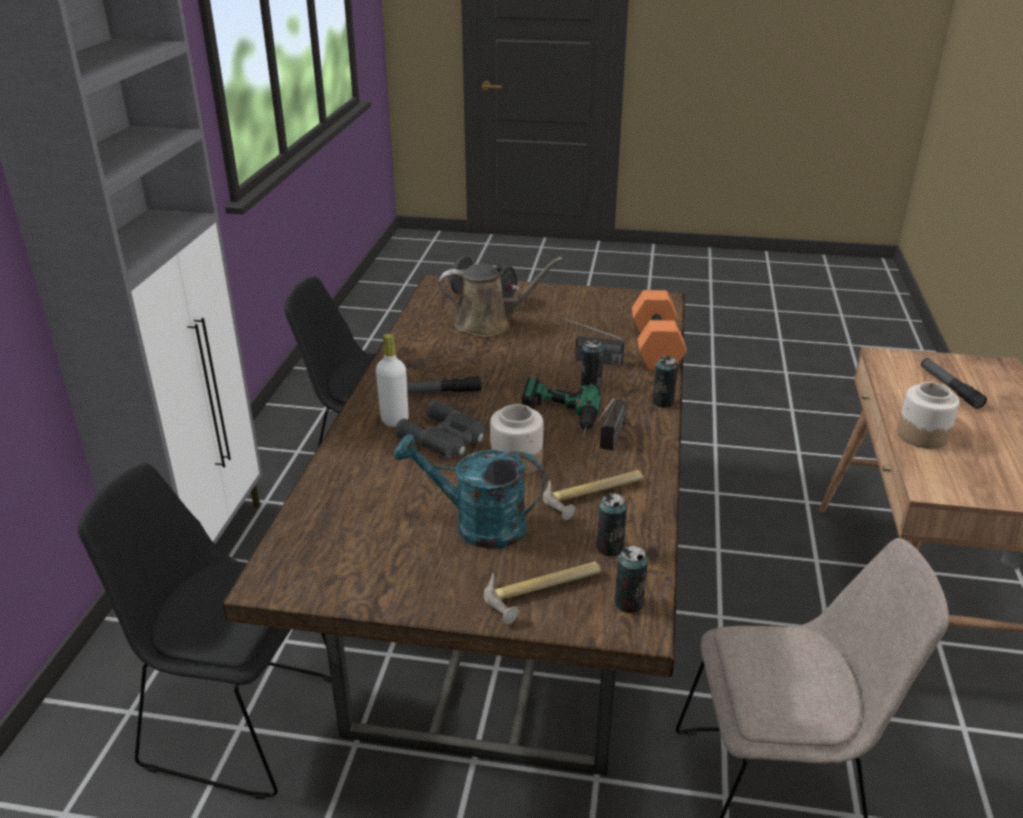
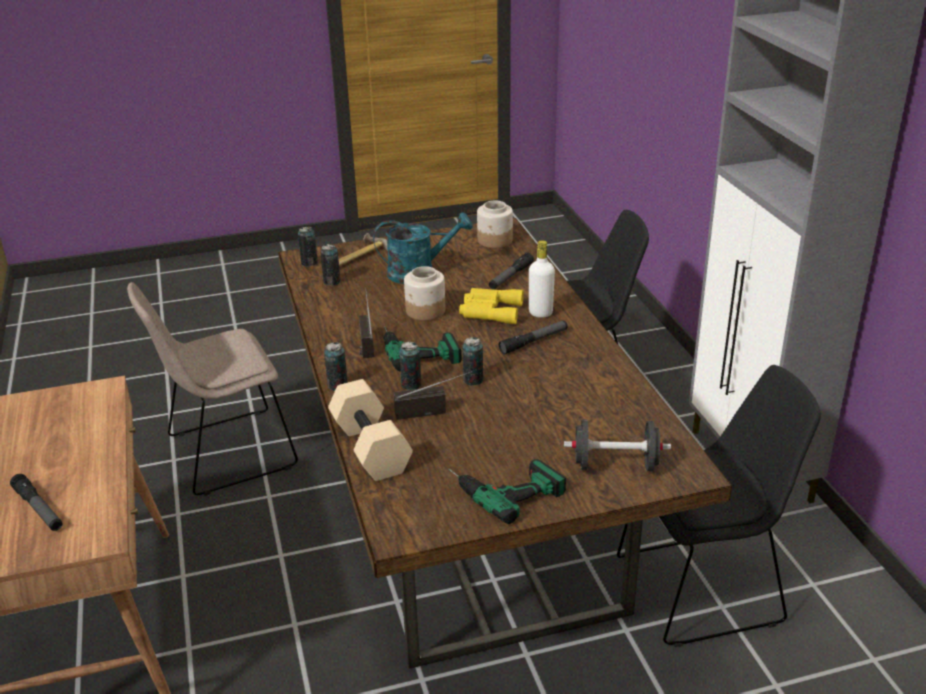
camera: 155 degrees right, 0 degrees up
(369, 479) = (510, 276): none -> flashlight
(445, 439) = (489, 311): grey binoculars -> yellow binoculars
(488, 324) = (568, 426): brown watering can -> none
(531, 374) = (473, 380): none -> can
(572, 304) = (503, 487): none -> power drill
(595, 496) = (356, 304): hammer -> none
(654, 347) = (372, 448): orange dumbbell -> beige dumbbell
(922, 435) = (93, 437): jar -> jar (495, 240)

